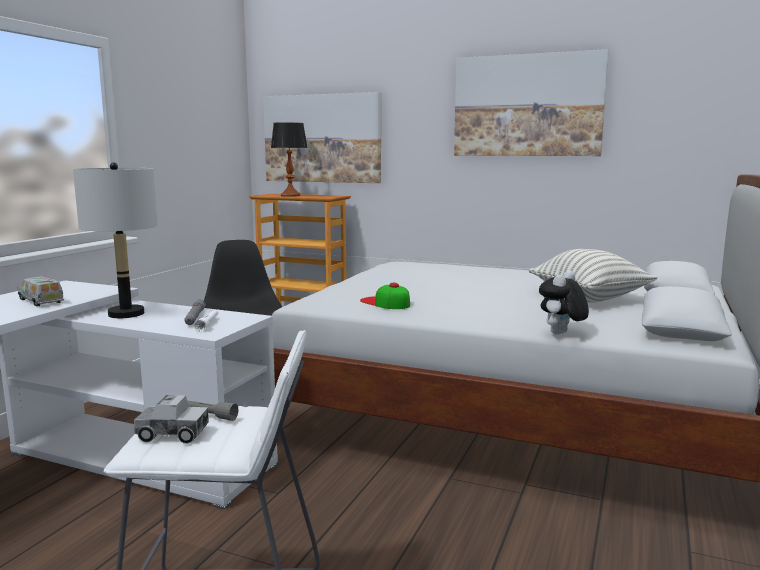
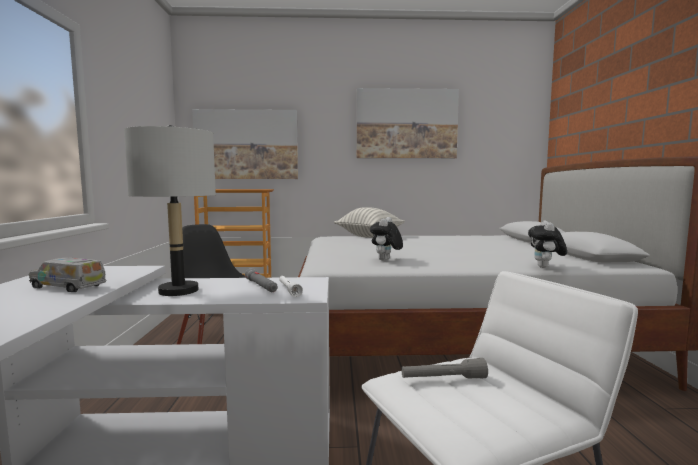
camera: 25 degrees left, 5 degrees down
(172, 434) = (462, 409): toy truck -> none
(290, 195) = (225, 189): table lamp -> none
(385, 303) = (386, 260): cap -> plush toy
(589, 299) = (501, 247): pillow -> pillow (369, 236)

